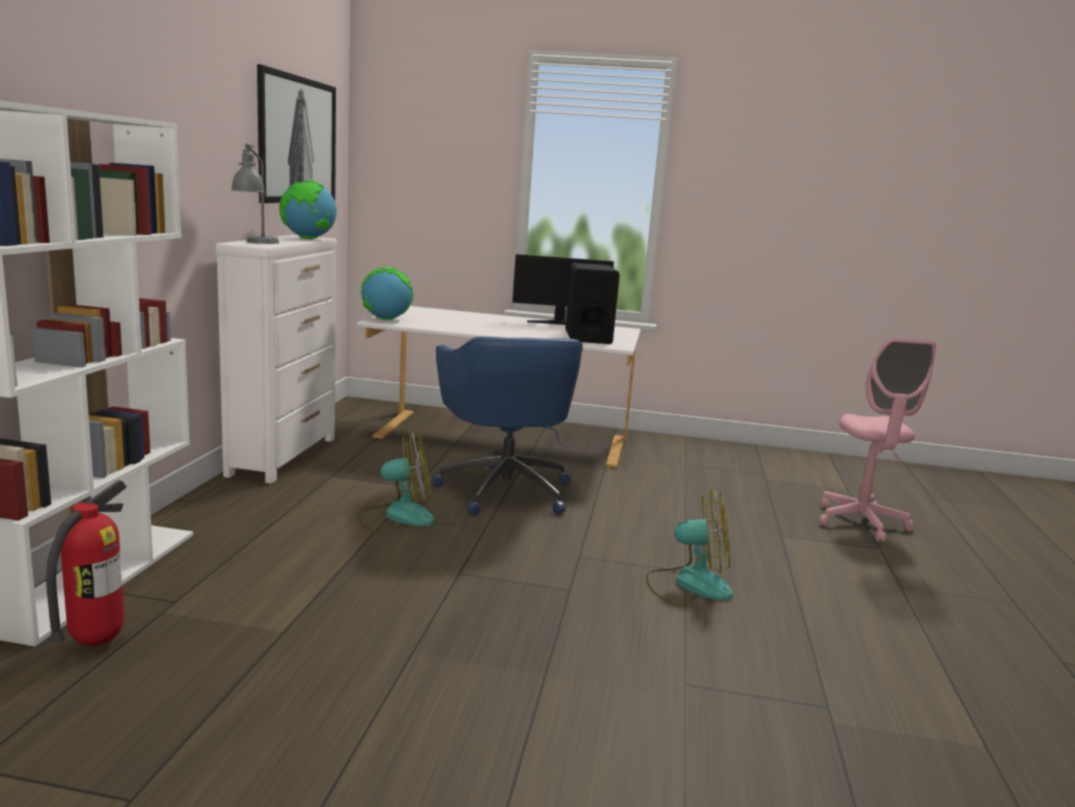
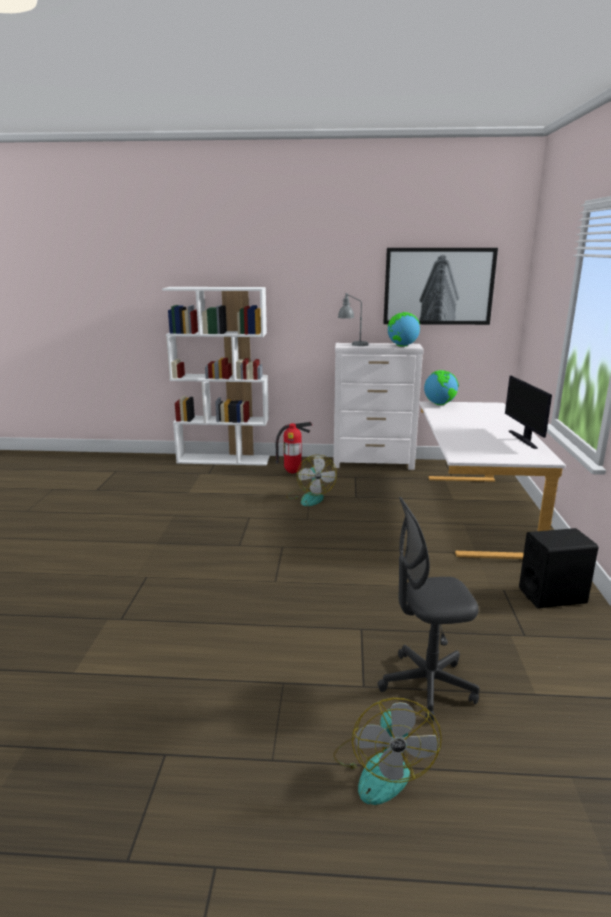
camera: 85 degrees right, 5 degrees up
(96, 641) = (179, 469): fire extinguisher -> fire extinguisher (293, 472)
(505, 489) = (372, 520): blue office chair -> none
(588, 337) = (478, 448): black speaker -> black speaker (552, 596)
(689, 584) = (256, 582): fan -> fan (381, 767)
(861, 522) = (427, 685): pink office chair -> grey office chair

